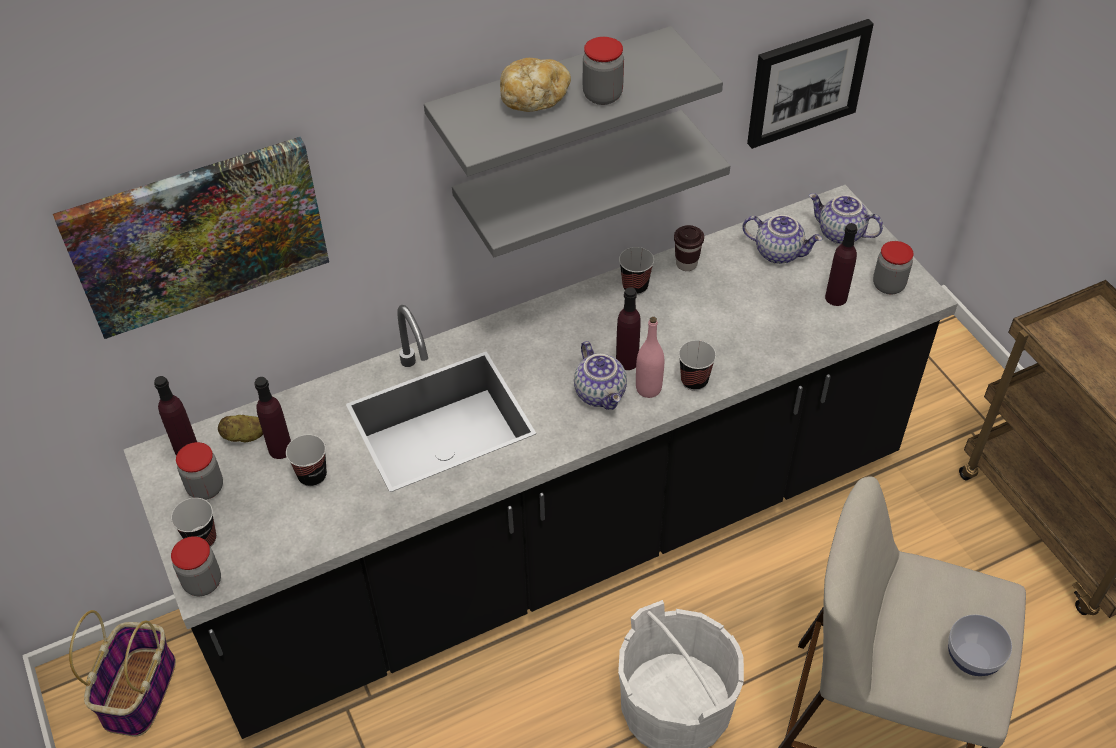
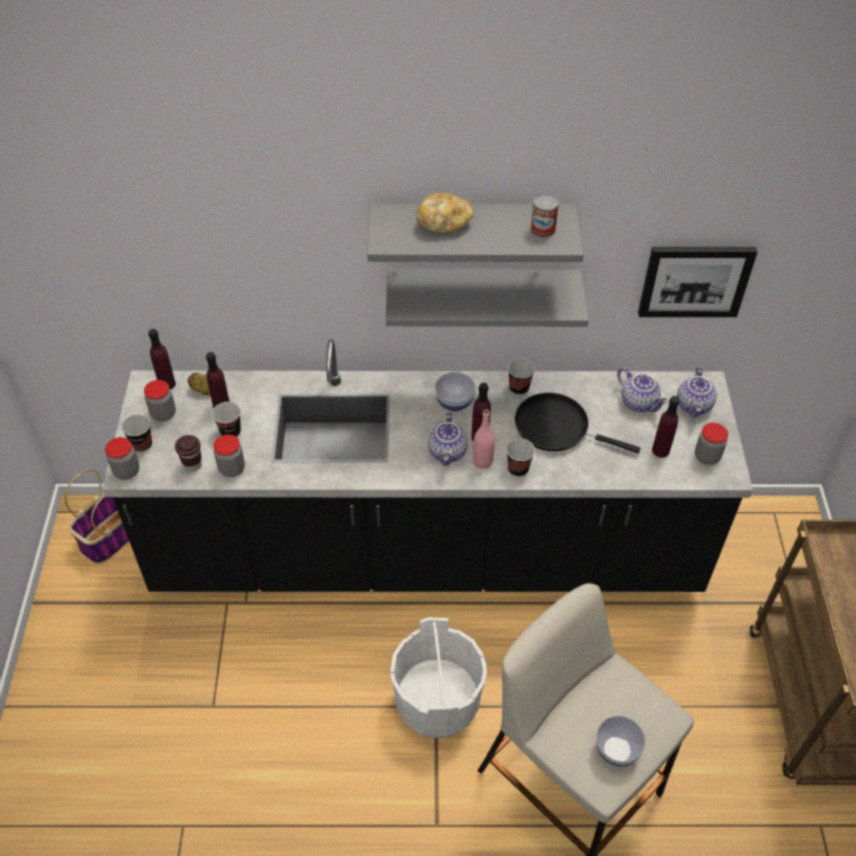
camera: 25 degrees right, 0 degrees up
(198, 235) = (198, 243): picture -> none
(571, 332) = (454, 403): none -> bowl
(602, 95) = (491, 236): jar -> jar (232, 468)
(656, 68) = (543, 229): none -> can
(686, 264) = (565, 386): brown cup -> brown cup (192, 465)
(707, 315) = (557, 427): none -> black frying pan
(840, 234) = (694, 406): teapot -> teapot turned 135 degrees counterclockwise

